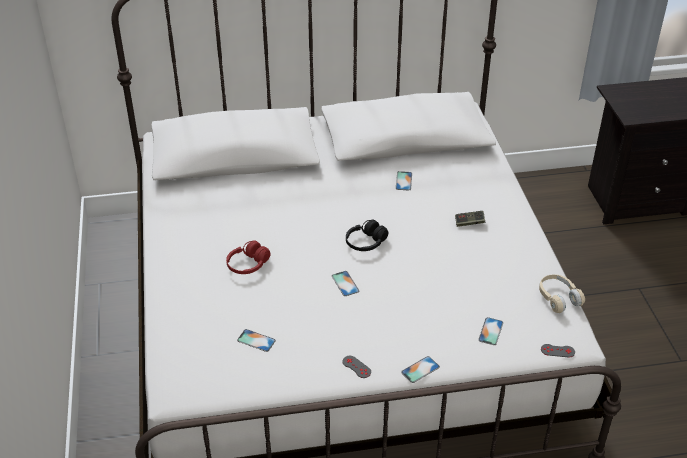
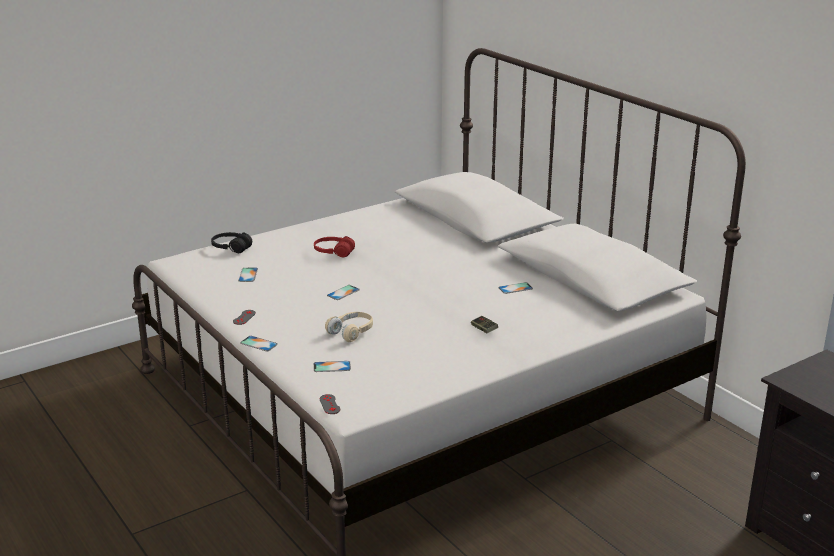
camera: 65 degrees right, 15 degrees down
(366, 243) = (406, 290): black headphones -> black headphones (231, 248)
(558, 298) = (409, 393): beige headphones -> beige headphones (351, 332)

